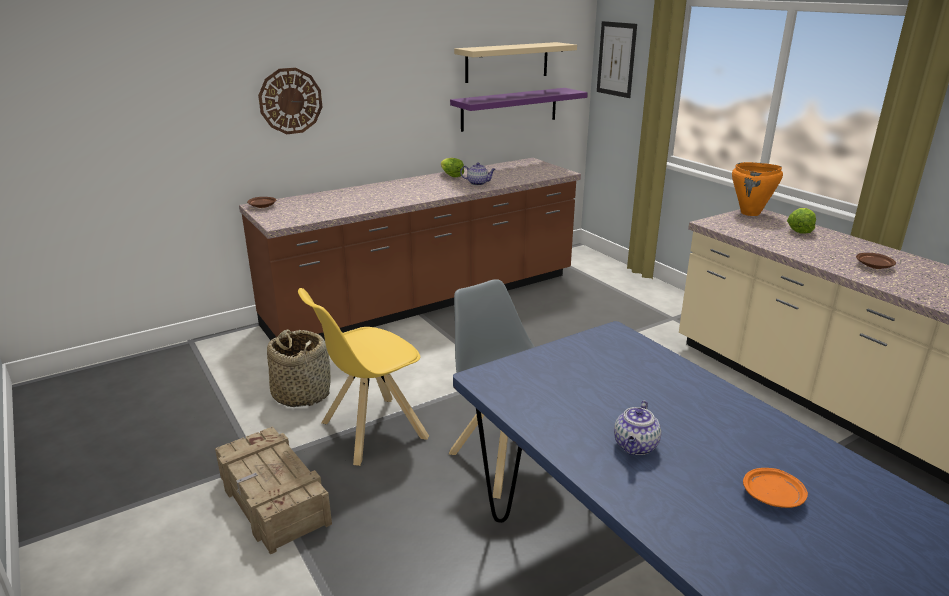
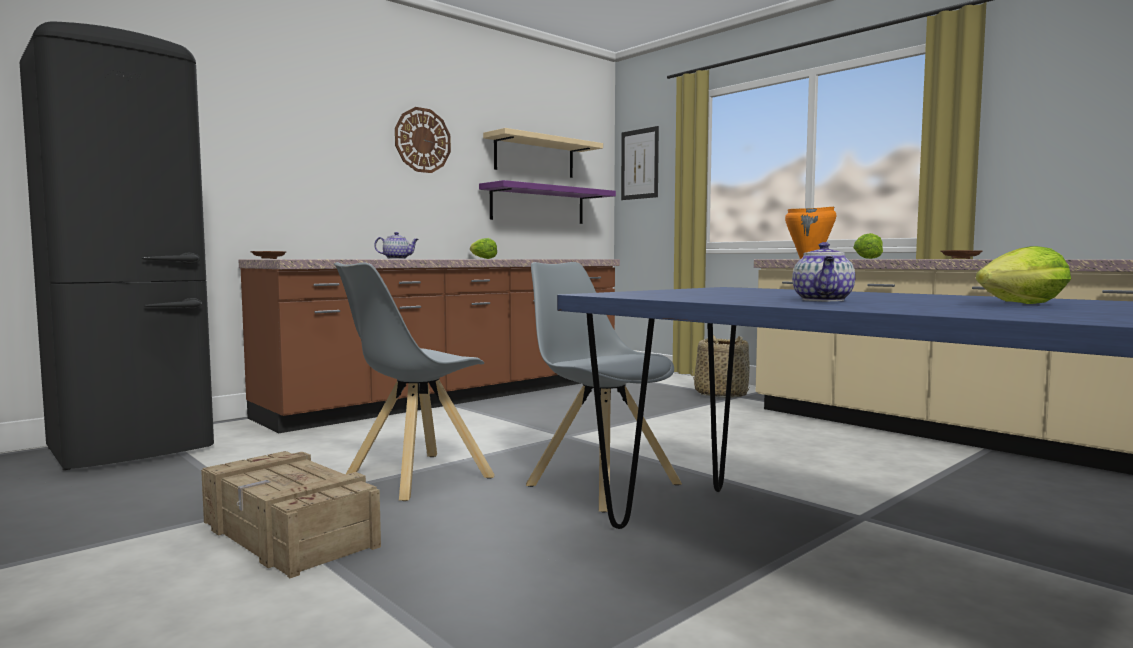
camera: 10 degrees left, 20 degrees down
(177, 367) = (134, 448): none -> black fridge
(290, 101) = (309, 152): wall clock -> wall clock (422, 140)
(302, 393) = (314, 457): basket -> basket (720, 394)
(370, 431) = (415, 476): yellow chair -> grey chair
(478, 183) = (515, 258): teapot -> teapot (397, 258)
(773, 496) = (1021, 304): orange plate -> lettuce

